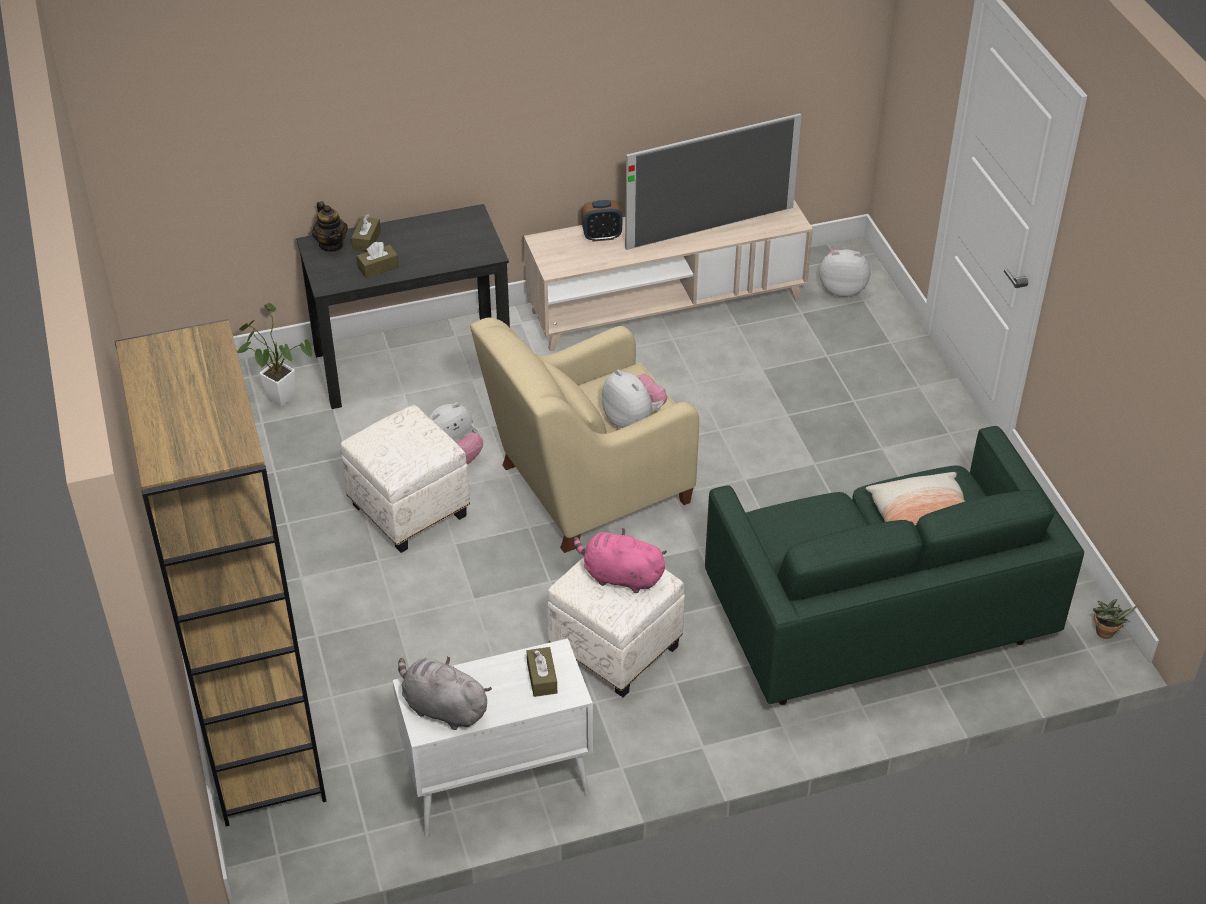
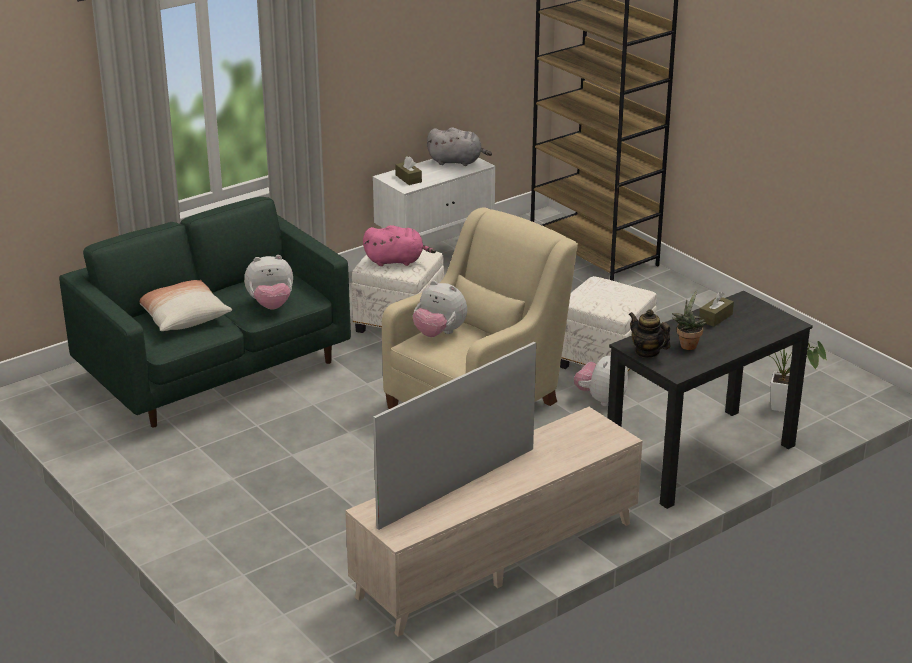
camera: 160 degrees right, 15 degrees down
(331, 244) = (775, 326): teapot -> teapot (647, 352)
(366, 240) = (749, 334): brown tissue box -> none
(602, 236) = (564, 455): alarm clock -> none
(842, 289) = (311, 621): plush toy -> plush toy (271, 305)
(1105, 634) = (33, 394): potted plant -> potted plant (687, 344)

